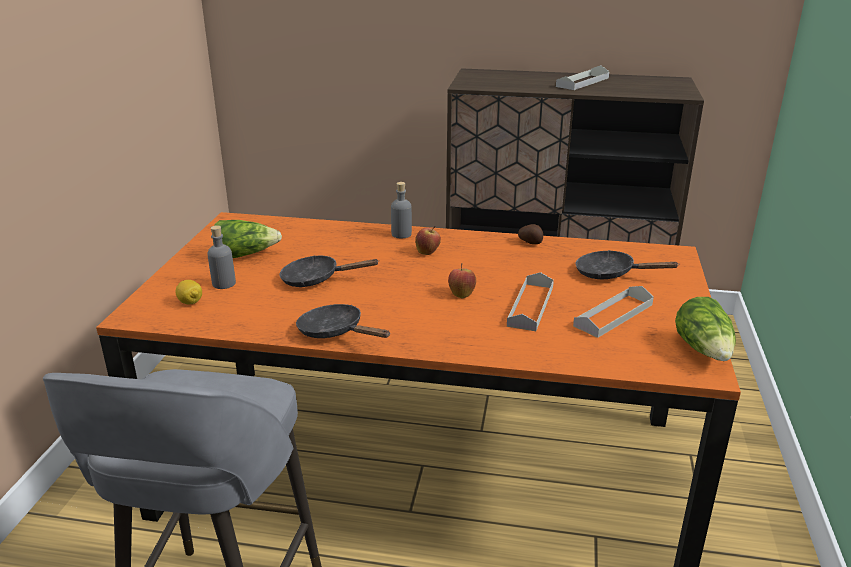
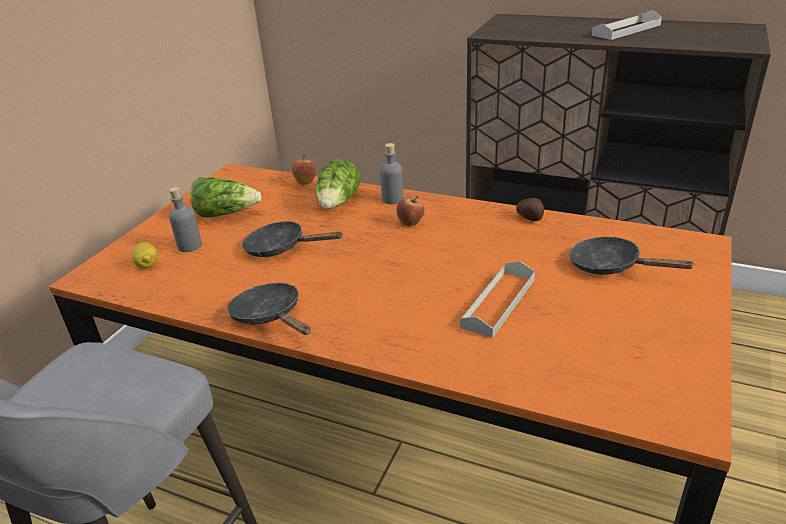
camera: 15 degrees right, 5 degrees up
(461, 294) = (426, 279): apple -> apple (305, 182)
(613, 315) = (595, 325): grey tray -> none
(704, 350) = (698, 390): lettuce -> lettuce (338, 203)

